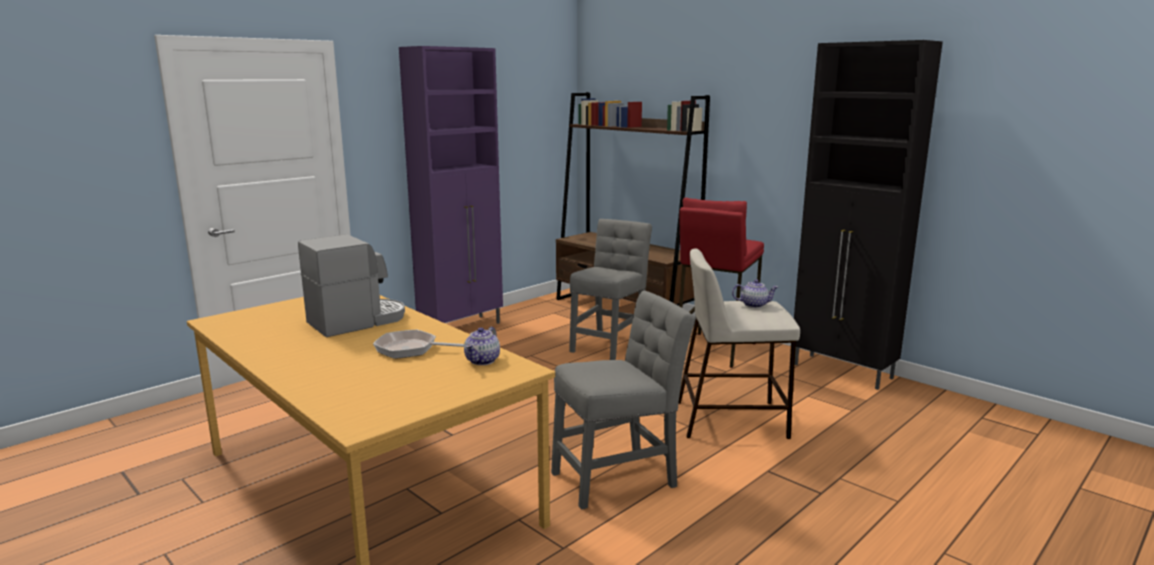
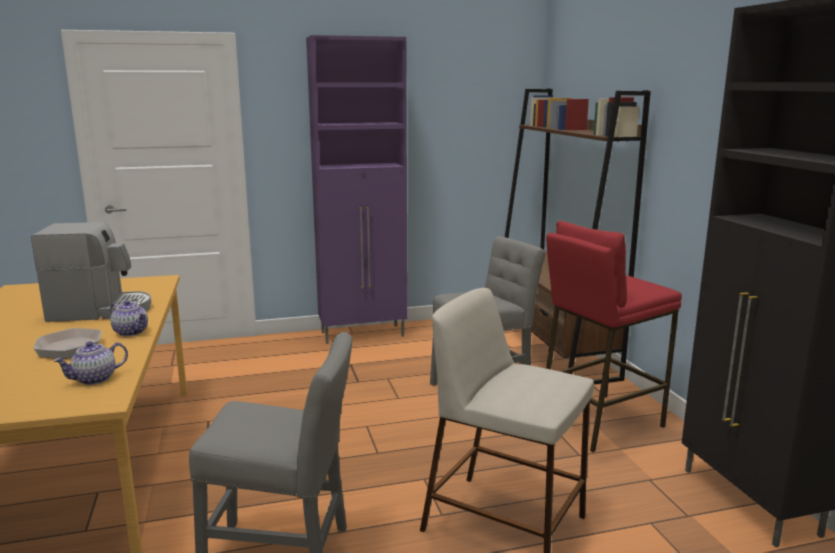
camera: 30 degrees right, 0 degrees up
(754, 305) = (540, 378): teapot -> teapot (131, 332)

